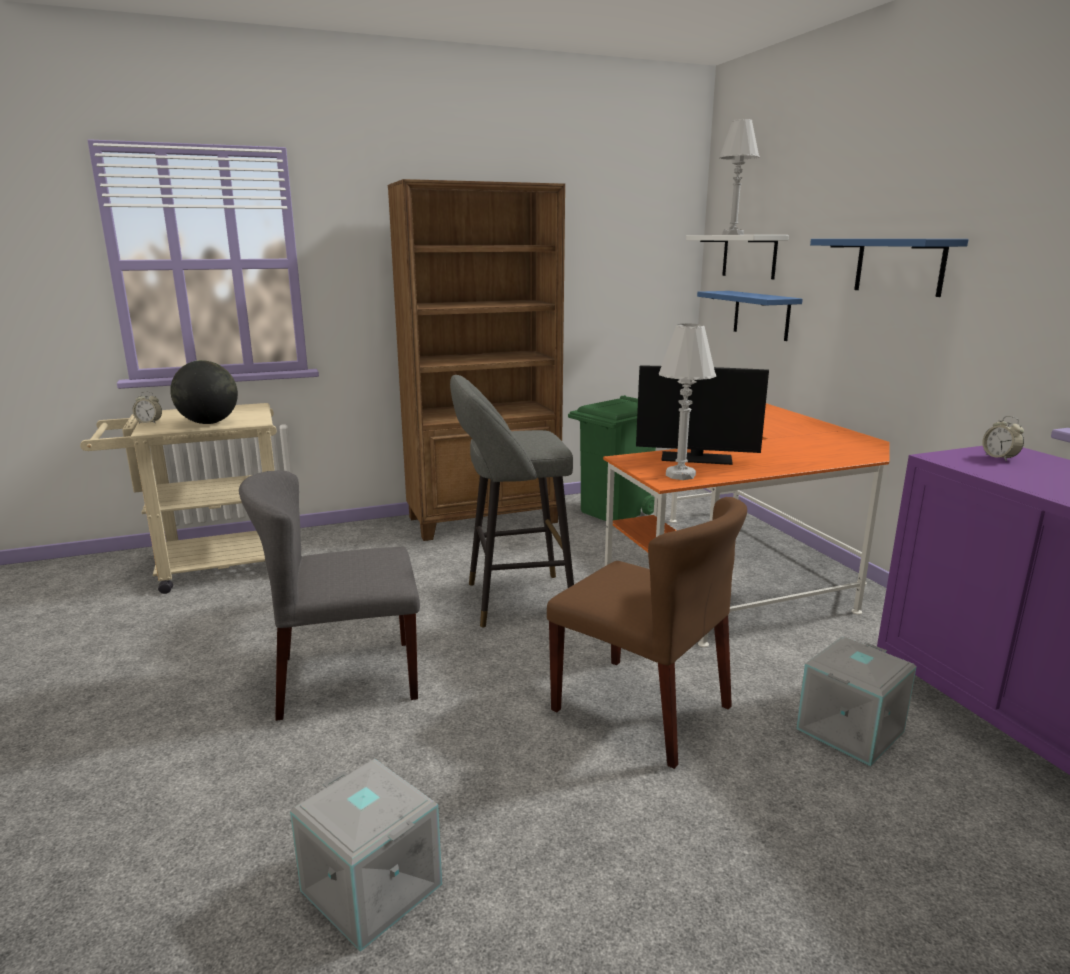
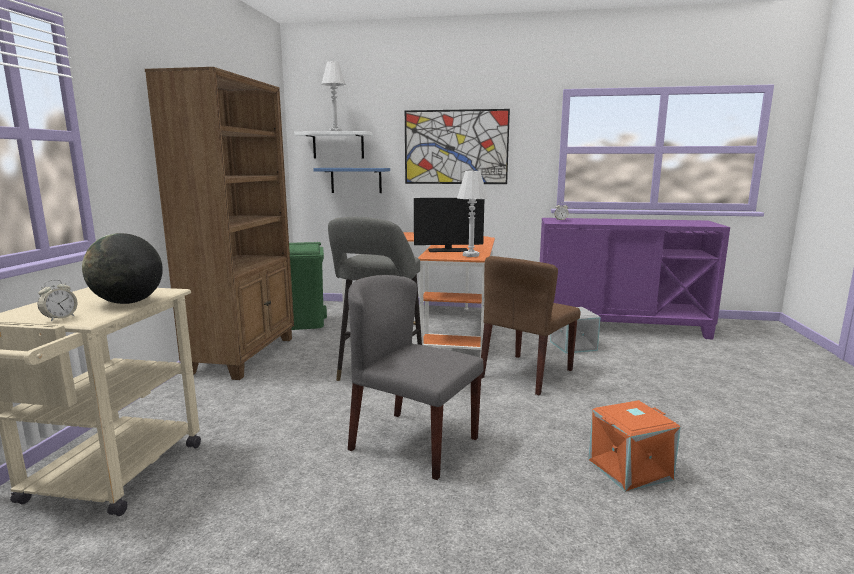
camera: 60 degrees left, 5 degrees down
(345, 678) = (413, 443): grey chair -> grey chair turned 105 degrees clockwise
(369, 888) = (630, 470): grey storage box -> orange storage box
(643, 708) = (526, 374): brown chair -> brown chair turned 150 degrees clockwise
(696, 458) = (448, 250): monitor -> monitor turned 45 degrees clockwise
(899, 266) = (456, 147): blue shelf -> picture

